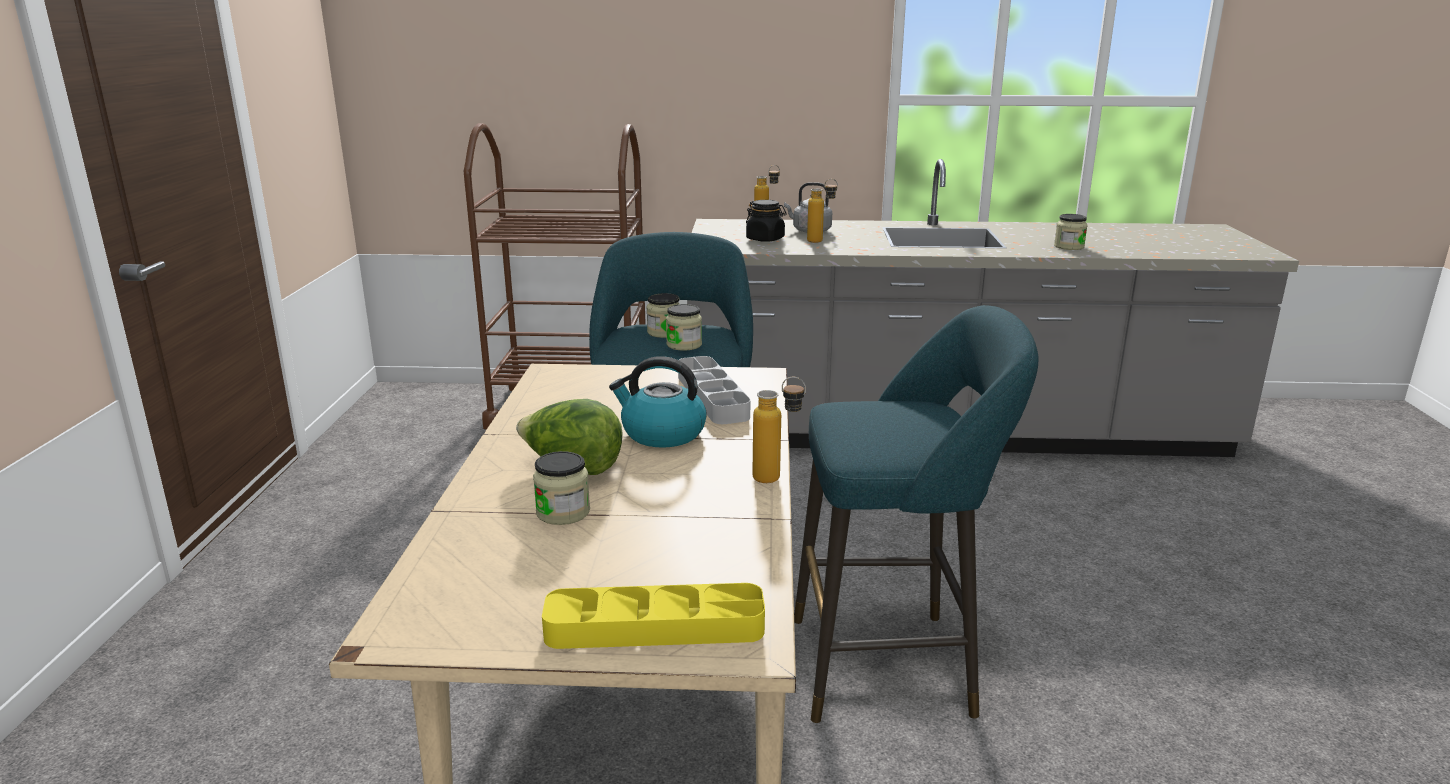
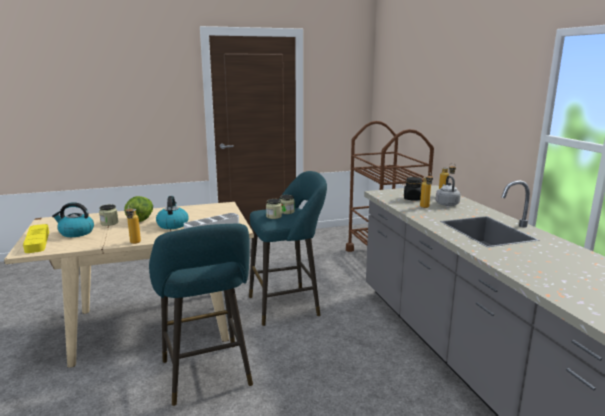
camera: 70 degrees right, 5 degrees down
(617, 562) = (76, 233): none -> kettle
(1069, 247) = (525, 264): jar -> none

